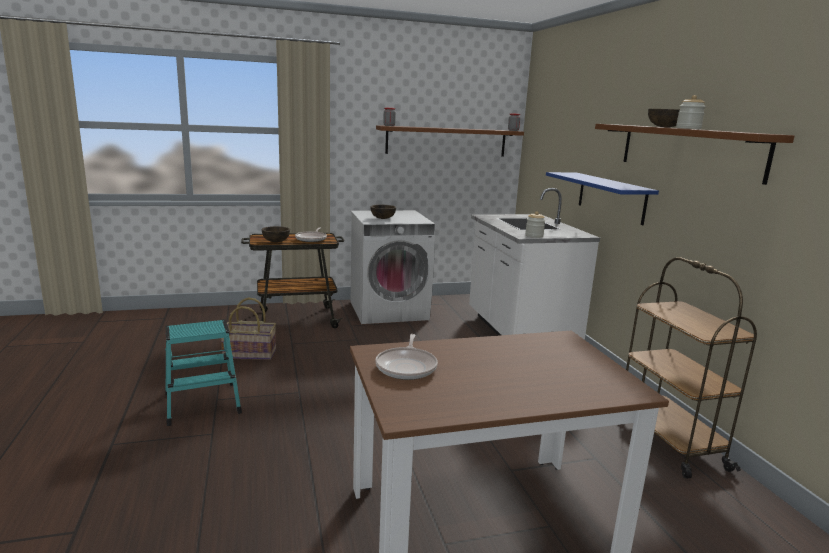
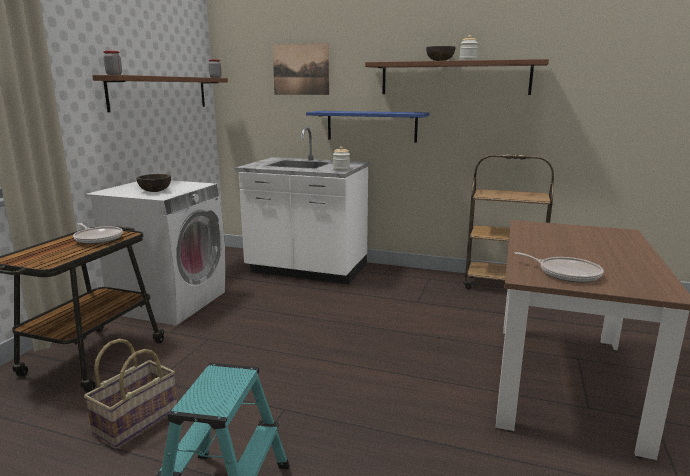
camera: 55 degrees left, 0 degrees up
(276, 241) = (65, 255): brown bowl -> none
(572, 127) = (301, 69): none -> picture

